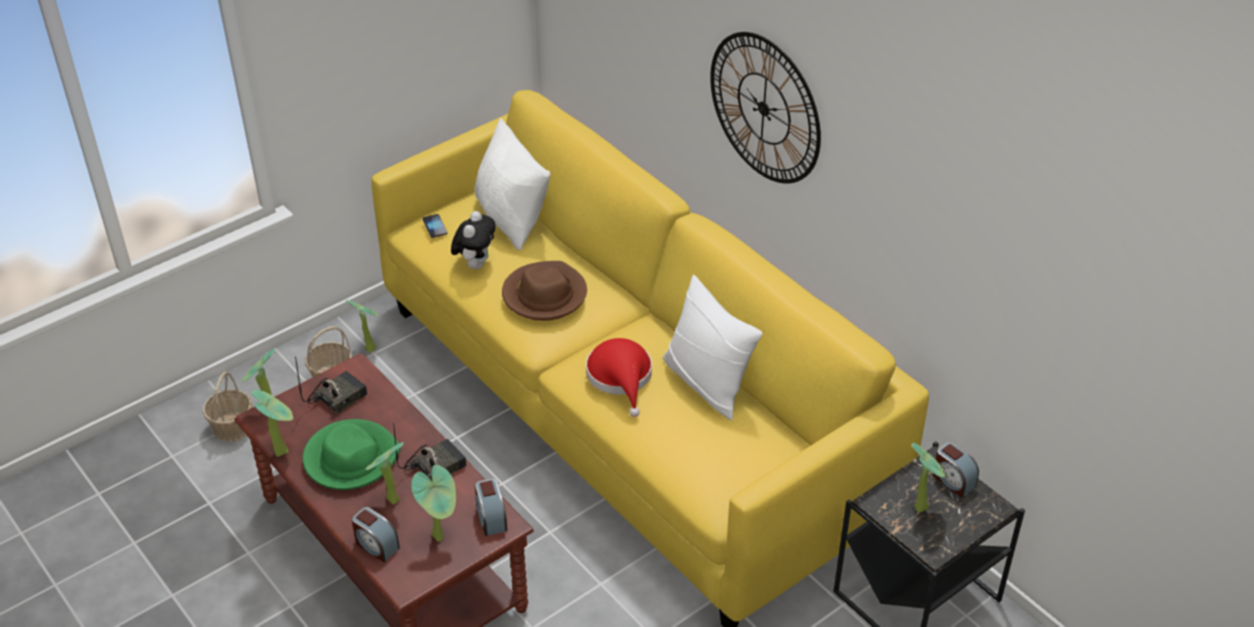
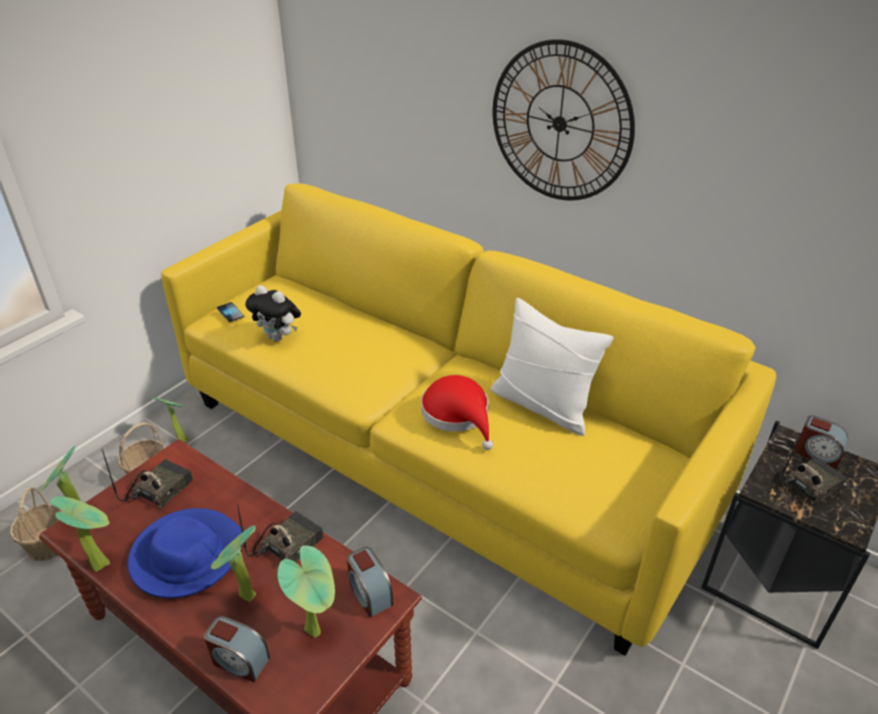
camera: 15 degrees left, 5 degrees down
(350, 458) = (187, 555): green hat -> blue hat
(475, 263) = (278, 337): plush toy -> plush toy turned 120 degrees clockwise
(512, 219) = (302, 297): white pillow -> none
(544, 295) = (354, 353): brown hat -> none
(921, 505) = (807, 484): potted plant -> radio

